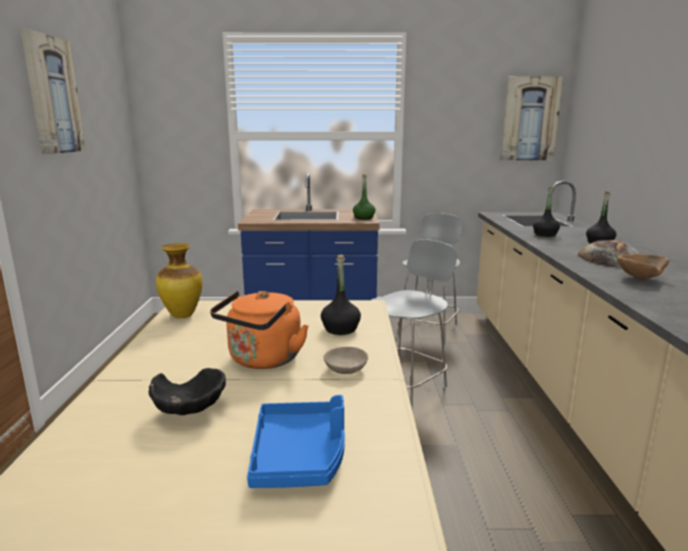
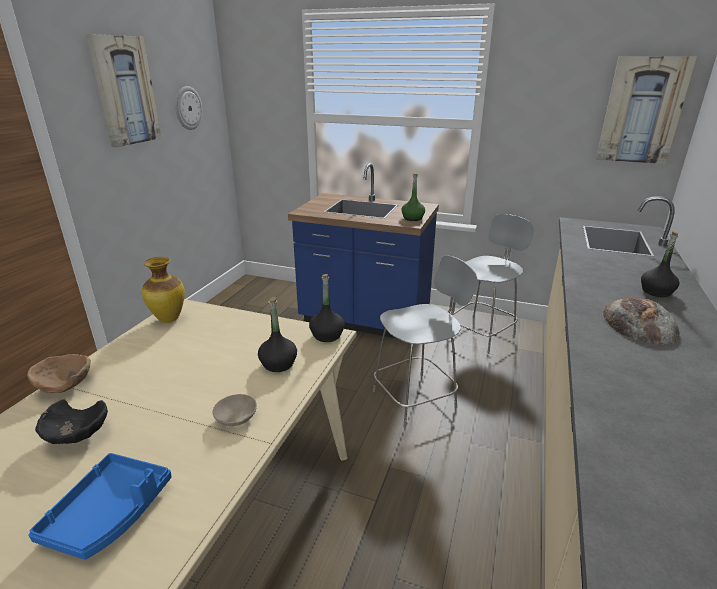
camera: 20 degrees right, 10 degrees up
(103, 124) = (187, 108): none -> wall clock
(263, 360) = (181, 389): orange kettle -> none
(545, 235) = (600, 267): black bottle -> black bottle (327, 335)
(638, 277) = (641, 362): brown bowl -> brown bowl (67, 386)

